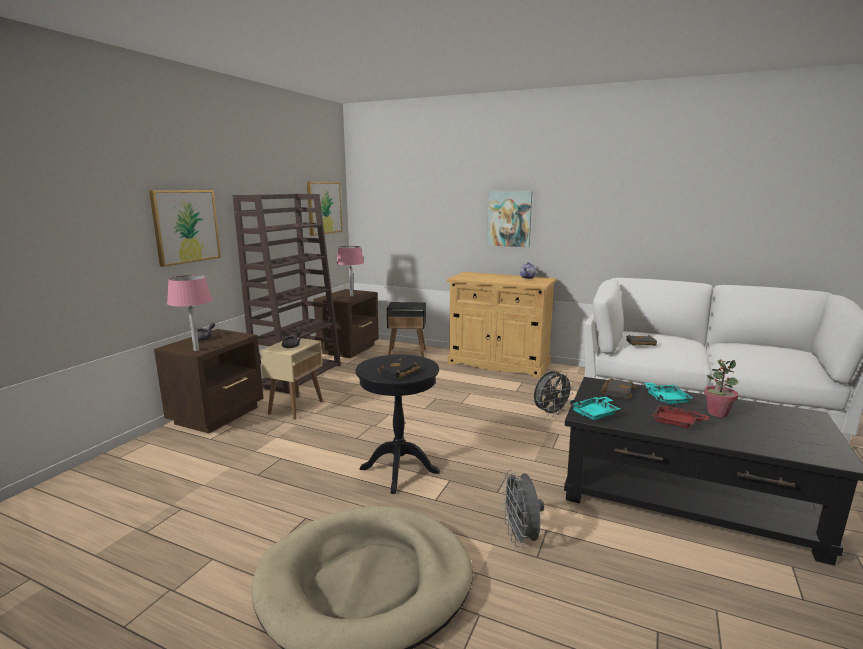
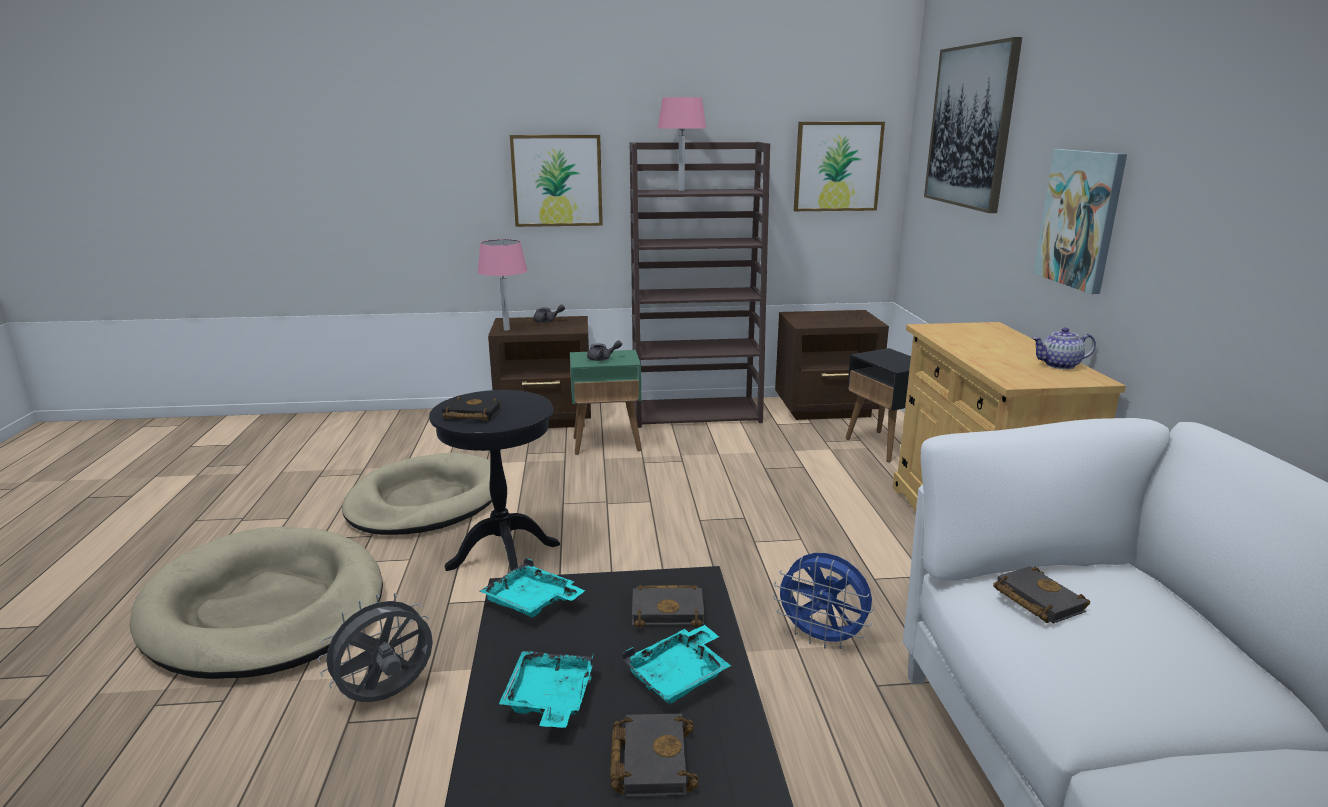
camera: 60 degrees right, 5 degrees up
(281, 485) = (425, 501): none -> beige dog bed
(296, 407) = (607, 443): beige side table -> green side table
(351, 296) = (831, 321): pink table lamp -> pink table lamp (681, 190)
(411, 183) = (970, 126): none -> picture
(550, 413) = (822, 638): grey fan -> blue fan
(676, 422) = (549, 699): red tray -> turquoise tray
(717, 413) = (649, 759): potted plant -> black book

